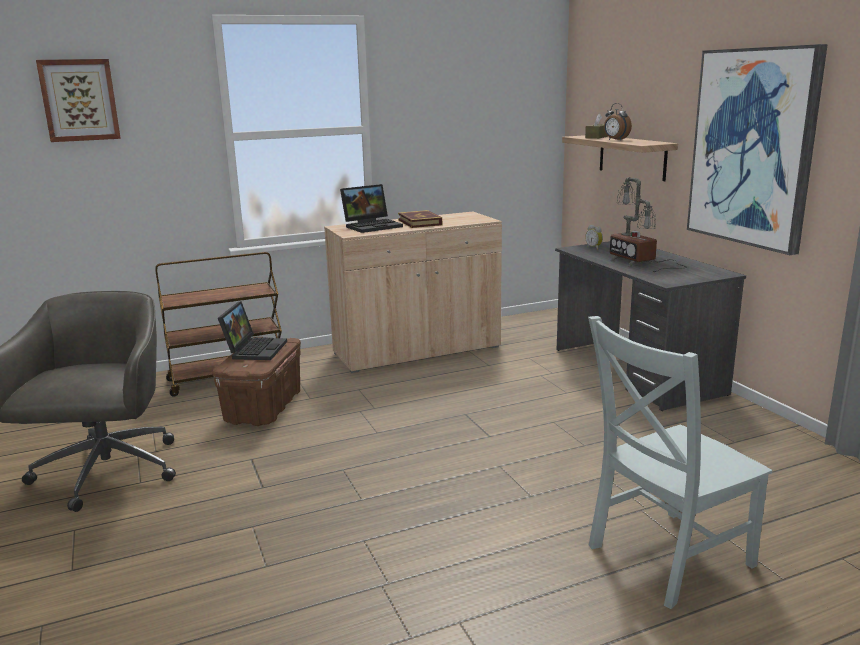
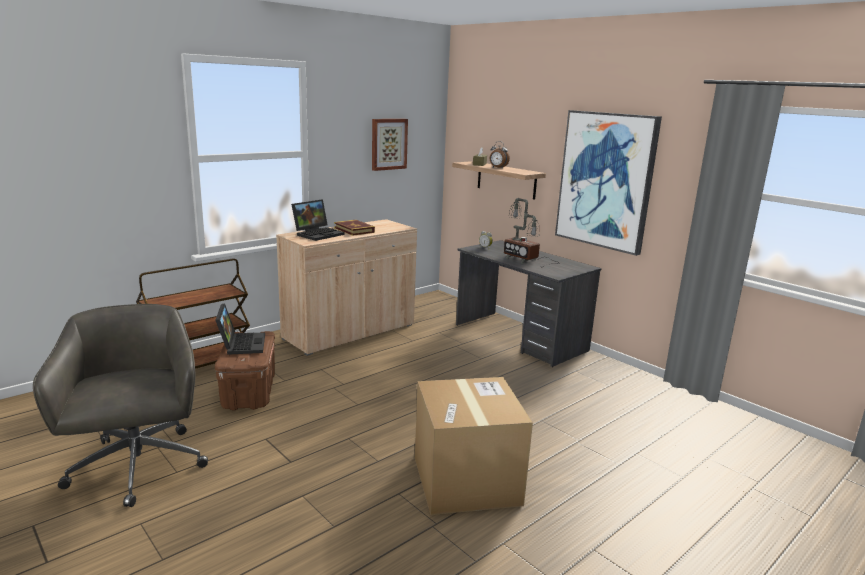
camera: 20 degrees left, 0 degrees up
(79, 100) = (59, 124): picture -> picture (388, 144)
(457, 537) = (466, 480): none -> cardboard box
(665, 558) = (608, 473): grey chair -> none

